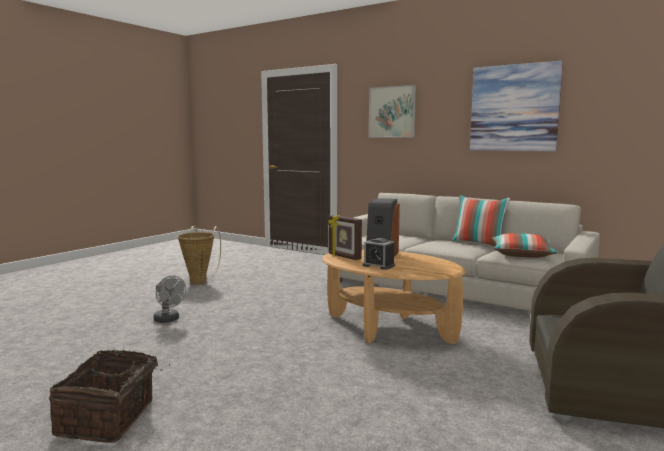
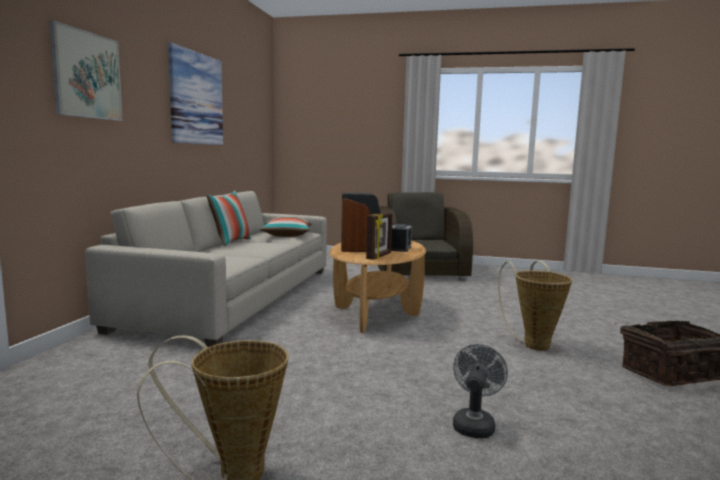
camera: 110 degrees left, 0 degrees up
(246, 376) = (533, 344): none -> basket

